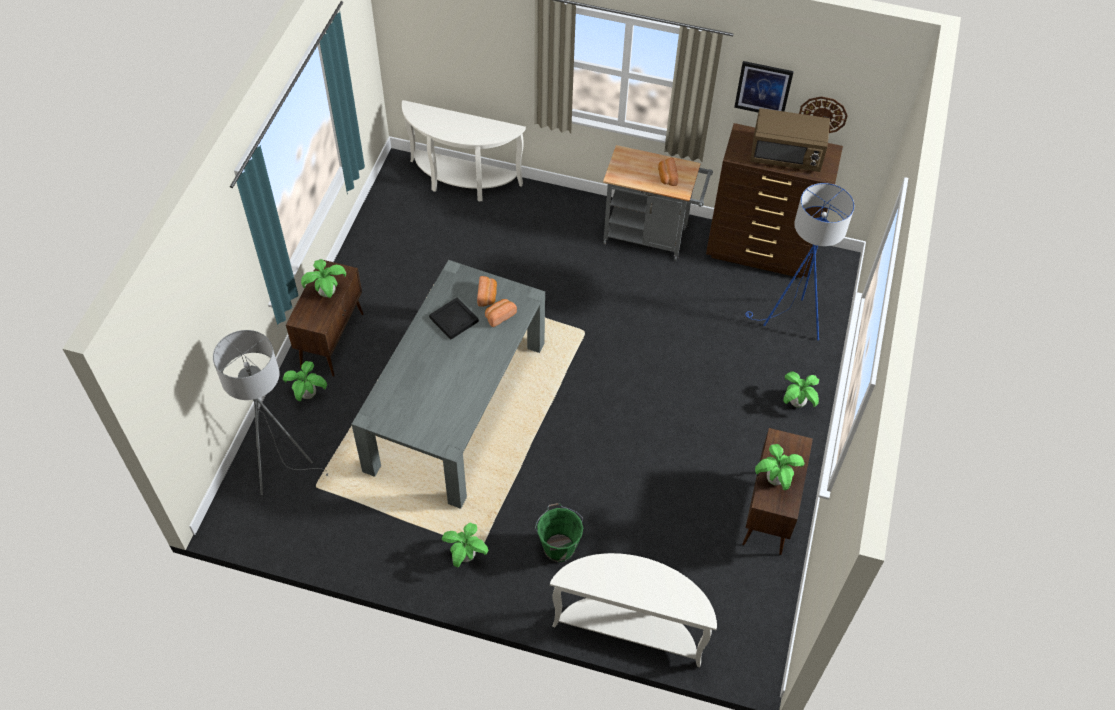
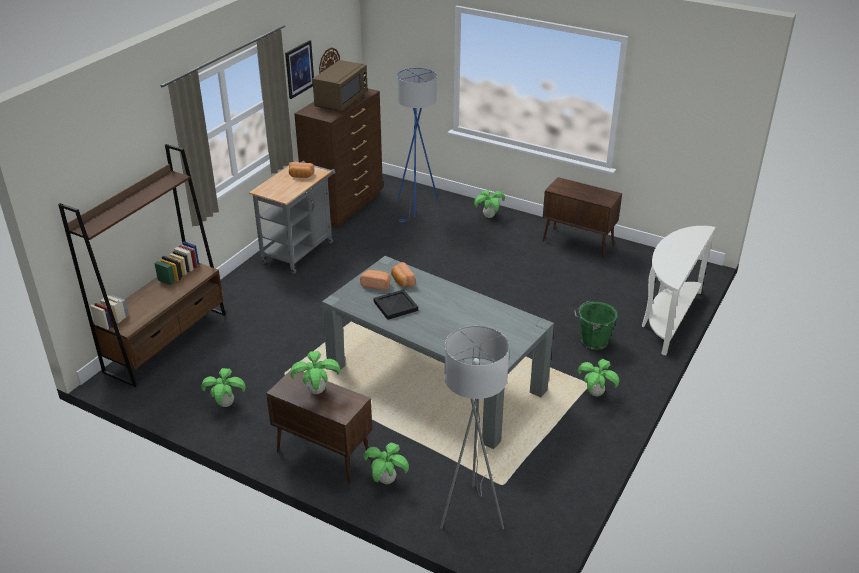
camera: 75 degrees left, 20 degrees down
(462, 182) = (167, 342): white console table -> brown bookcase
(775, 479) = (589, 195): potted plant -> potted plant (226, 404)

